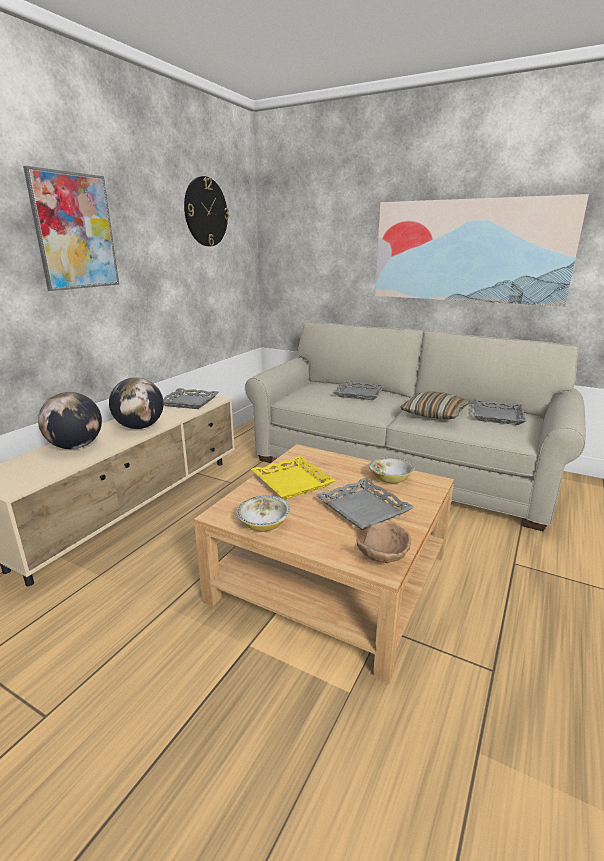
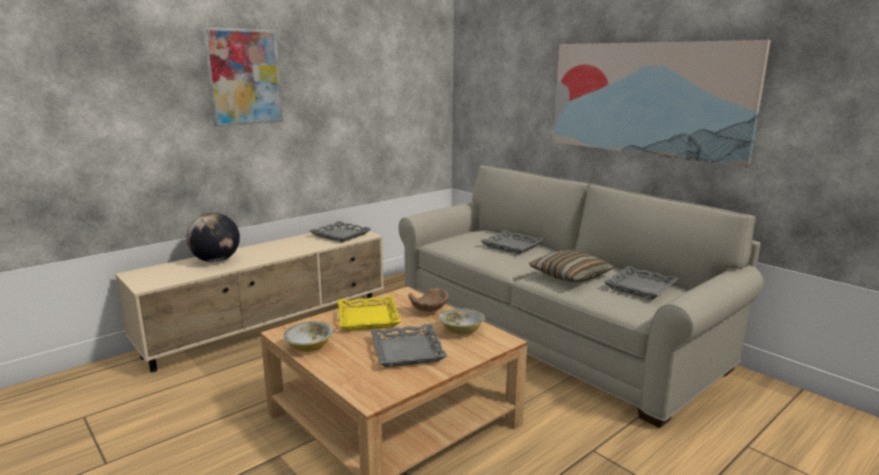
camera: 20 degrees right, 5 degrees down
(140, 427) = (278, 251): globe -> none
(205, 212) = (387, 54): wall clock -> none
(383, 559) = (380, 392): brown bowl -> brown bowl (429, 312)

